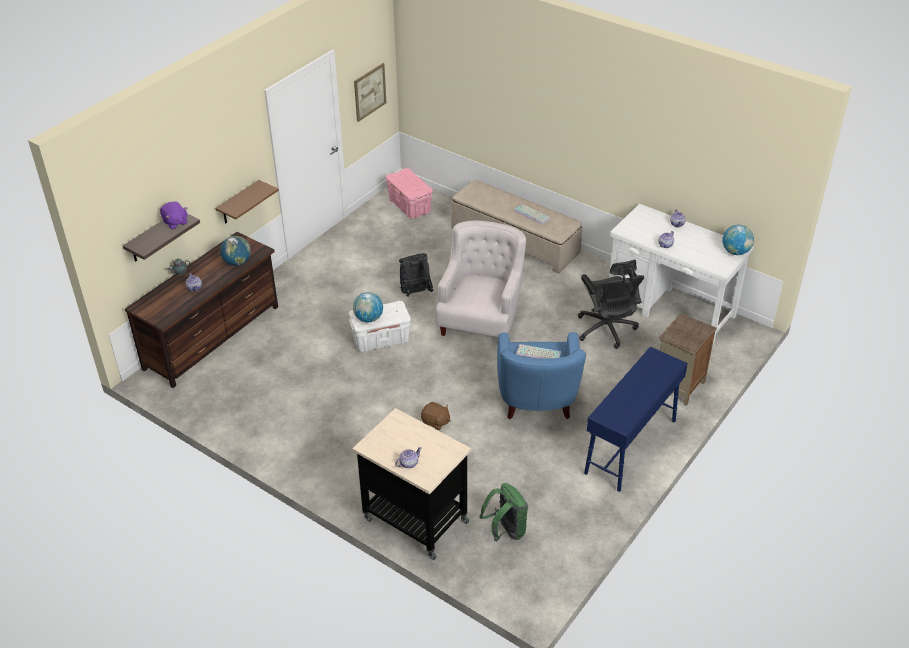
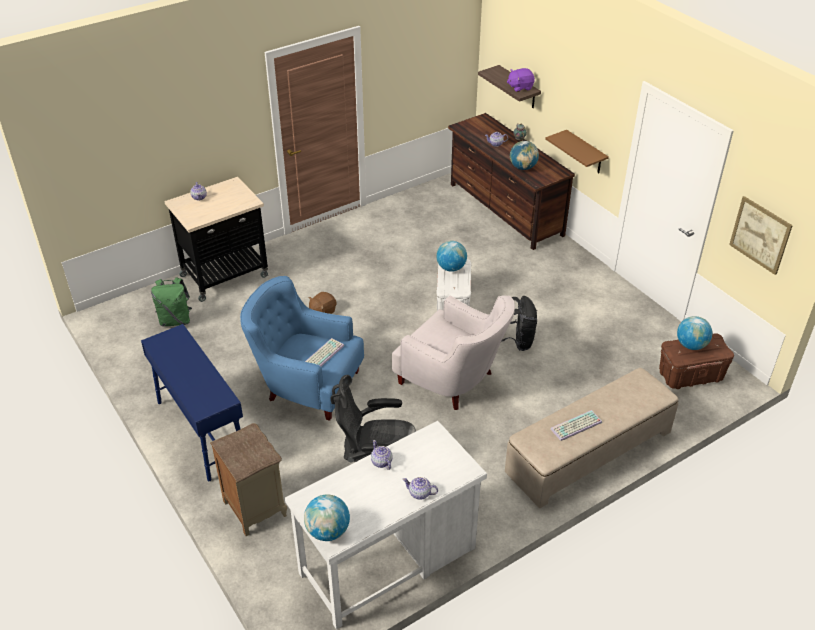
camera: 110 degrees right, 0 degrees up
(407, 185) = (691, 345): none -> globe
(410, 206) = (690, 376): pink storage box -> brown storage box

